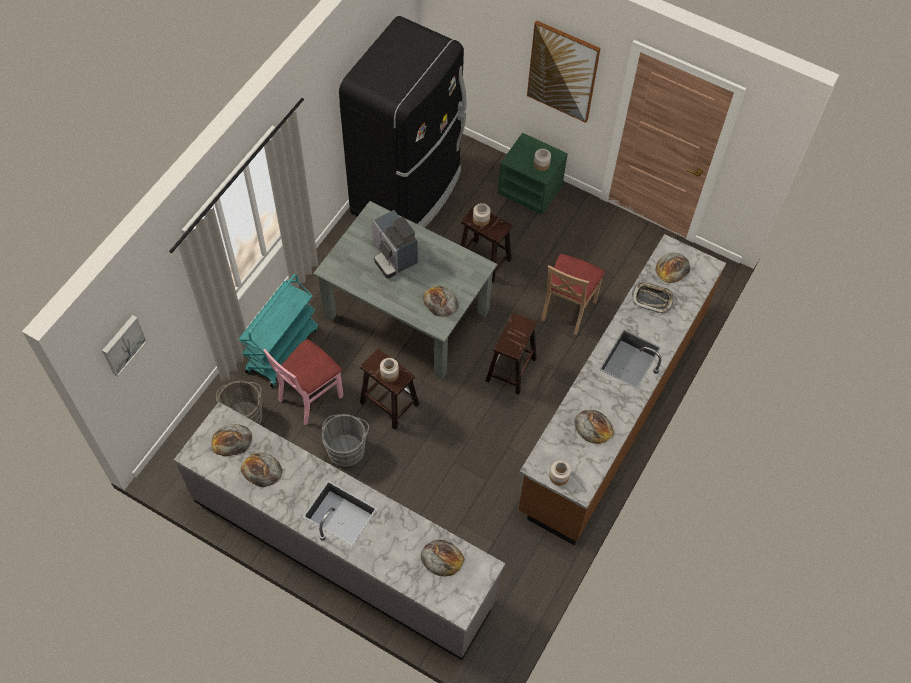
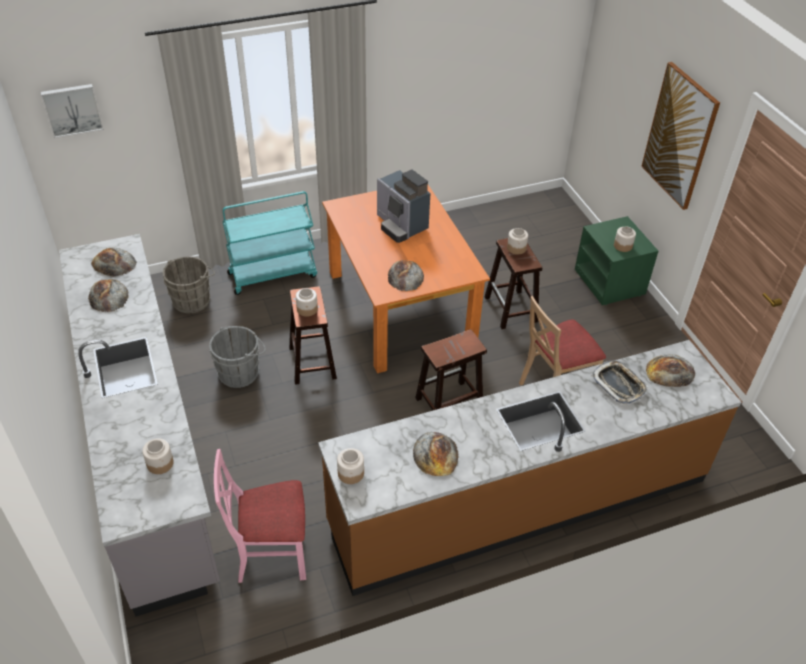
camera: 40 degrees right, 15 degrees down
(309, 396) = (256, 318): pink chair -> pink chair (271, 554)
(393, 257) = (401, 225): coffee machine -> coffee machine turned 45 degrees counterclockwise
(408, 192) = (493, 229): black fridge -> none
(408, 313) = (401, 309): grey dining table -> orange dining table
(442, 558) = (160, 463): bread -> jar

